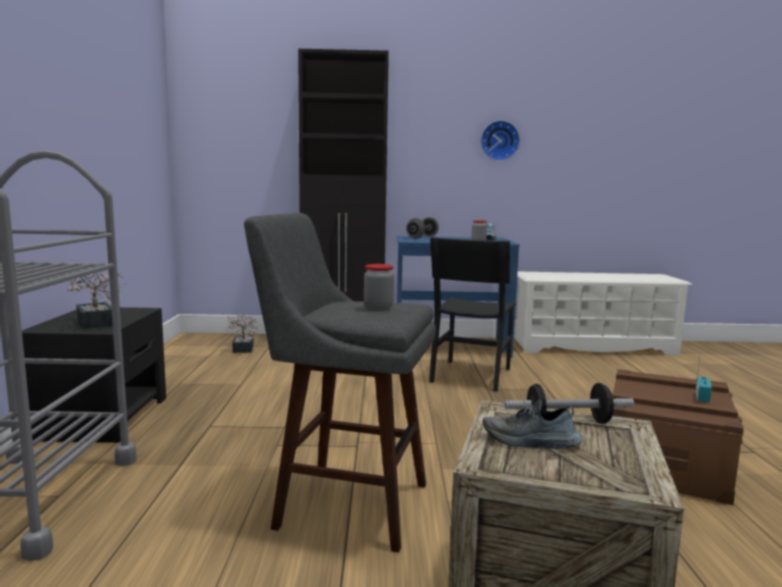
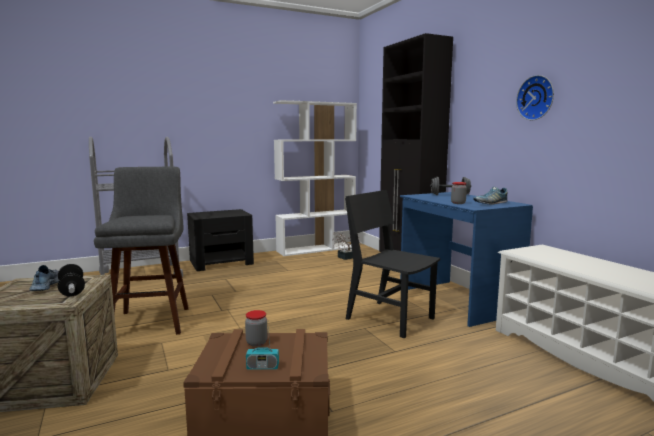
camera: 65 degrees right, 0 degrees up
(95, 324) = (209, 215): potted plant -> none
(170, 354) = (316, 249): none -> white bookcase
(378, 308) = (139, 218): jar -> jar (256, 343)
(471, 375) = (390, 318): black chair -> black chair turned 45 degrees clockwise

